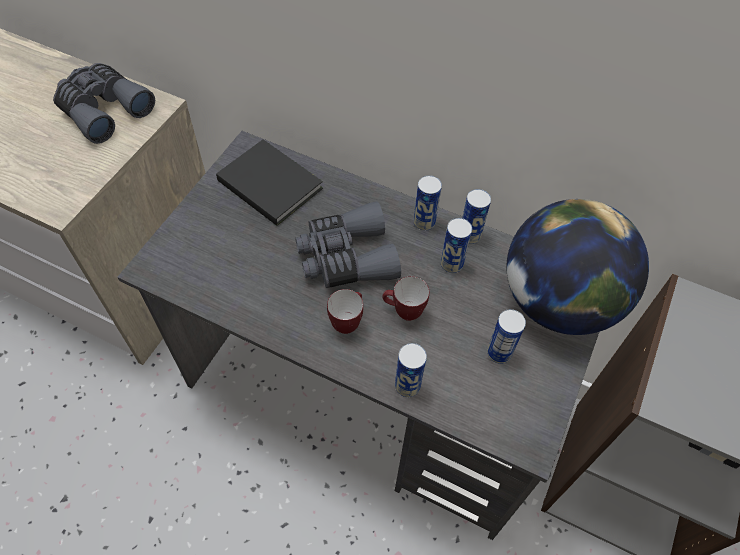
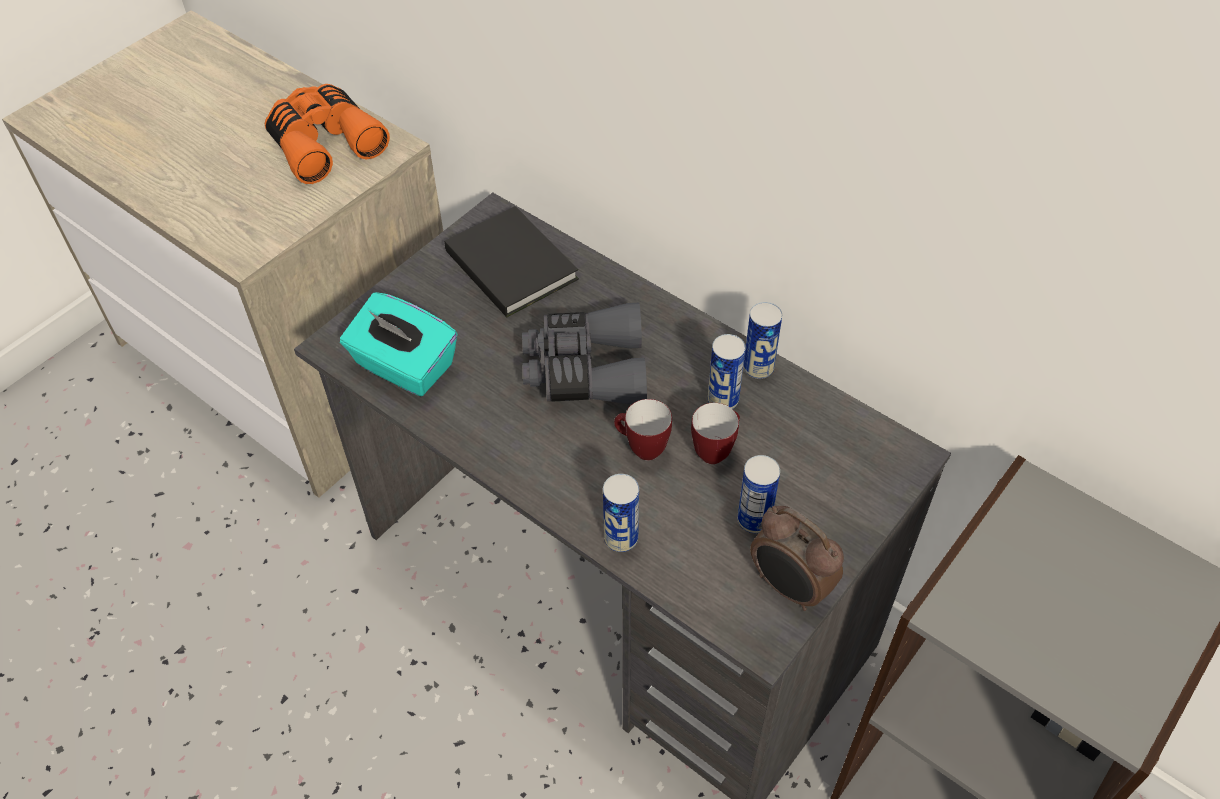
camera: 15 degrees right, 5 degrees down
(103, 109) = (324, 143): grey binoculars -> orange binoculars
(208, 277) = (404, 367): none -> turquoise tissue box
(347, 322) = (565, 448): mug -> mug (715, 450)
(424, 222) = (701, 342): can -> none
(538, 401) = (789, 588): none -> alarm clock
(558, 302) = (854, 470): globe -> none

